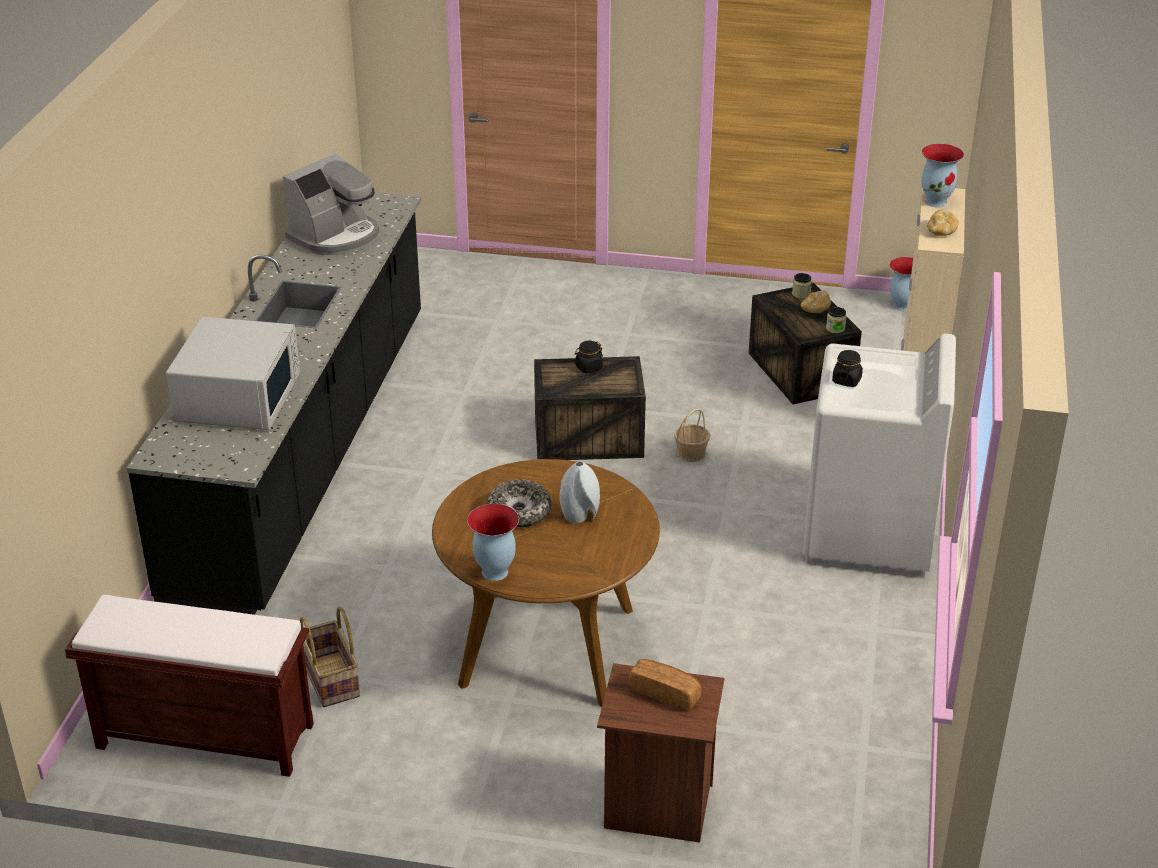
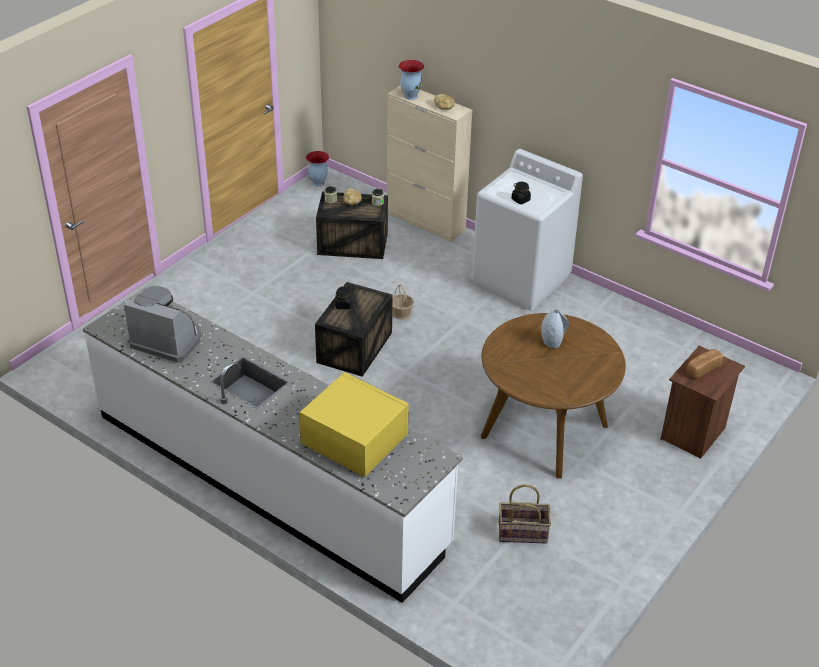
camera: 65 degrees left, 5 degrees up
(203, 736) = (545, 608): brown bench -> none
(239, 397) = (353, 439): white microwave -> yellow microwave
(306, 451) = (269, 479): black counter -> white counter
(335, 236) = (168, 340): coffee machine -> coffee machine turned 45 degrees counterclockwise
(494, 572) = (588, 390): vase -> none
(519, 511) = (535, 363): bowl -> none

